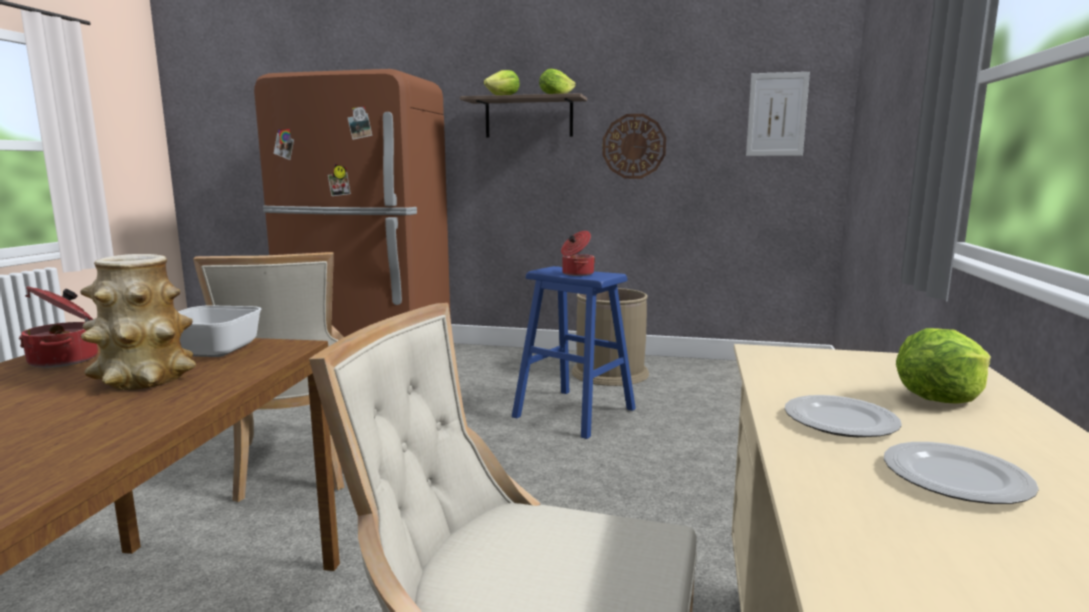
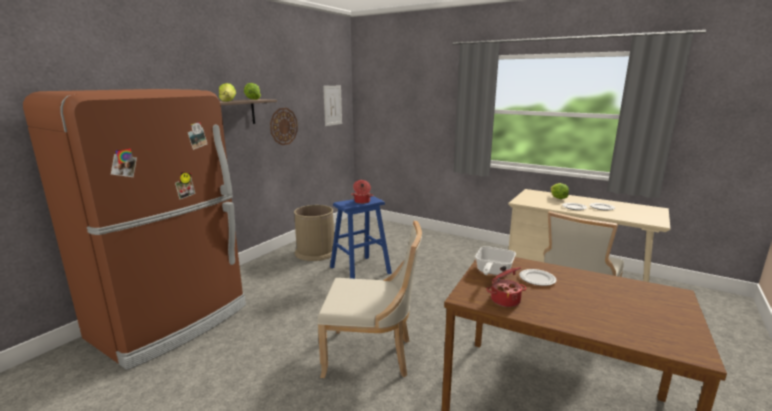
camera: 70 degrees left, 5 degrees up
(144, 380) = (537, 279): vase -> plate

